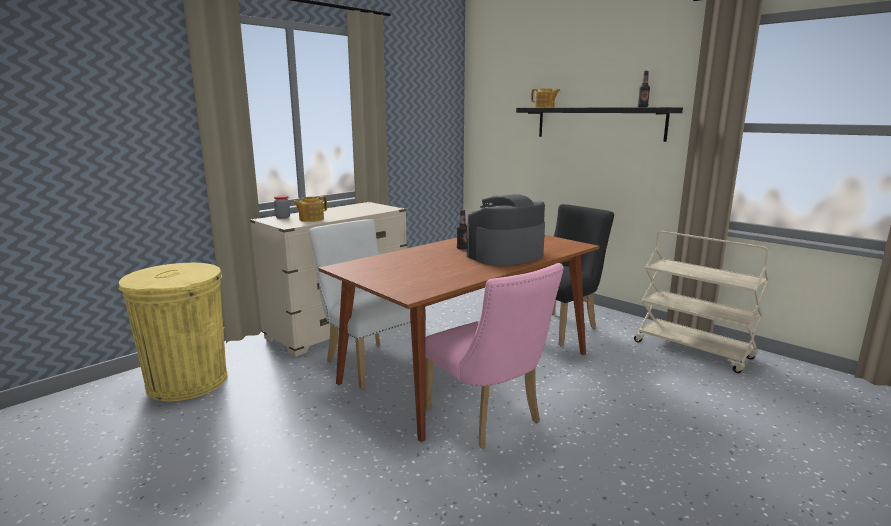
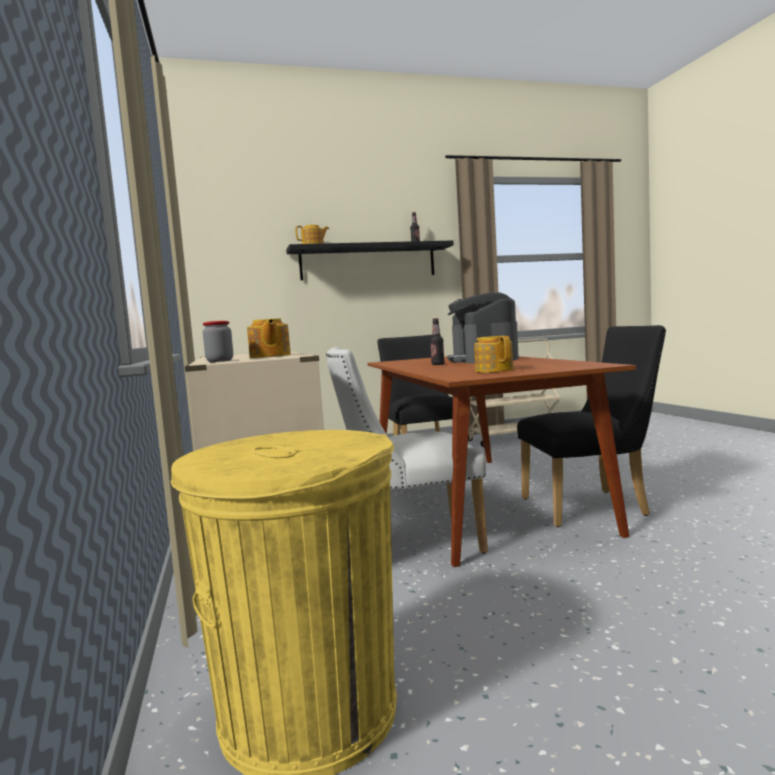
camera: 60 degrees left, 10 degrees down
(389, 269) = (494, 370): none -> teapot
(488, 419) = (592, 506): pink chair -> black chair

